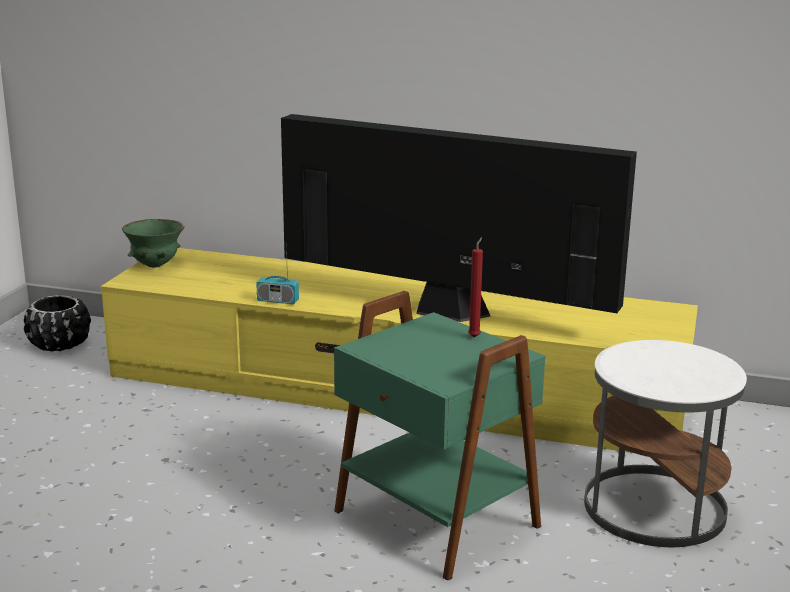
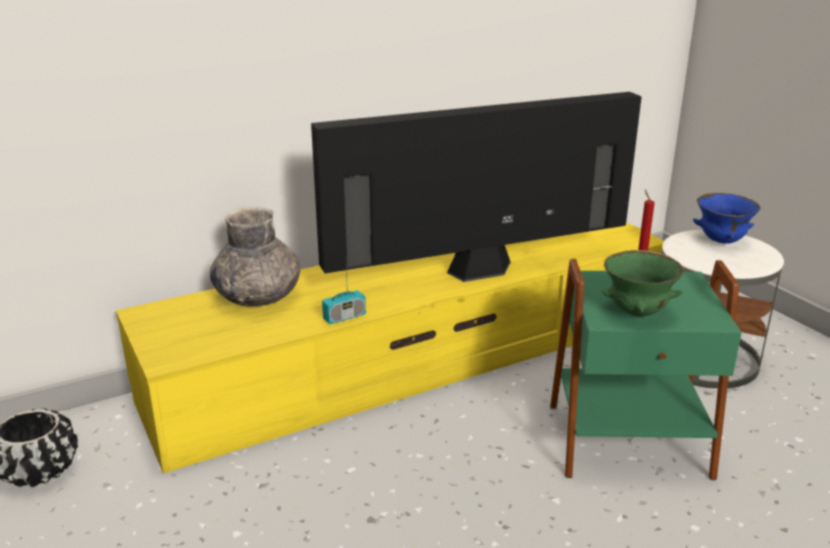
camera: 45 degrees left, 5 degrees up
(155, 265) = (155, 332): green bowl -> green bowl (638, 312)
(255, 269) = (258, 296): none -> grey vase
(690, 361) = (721, 241): none -> blue bowl

